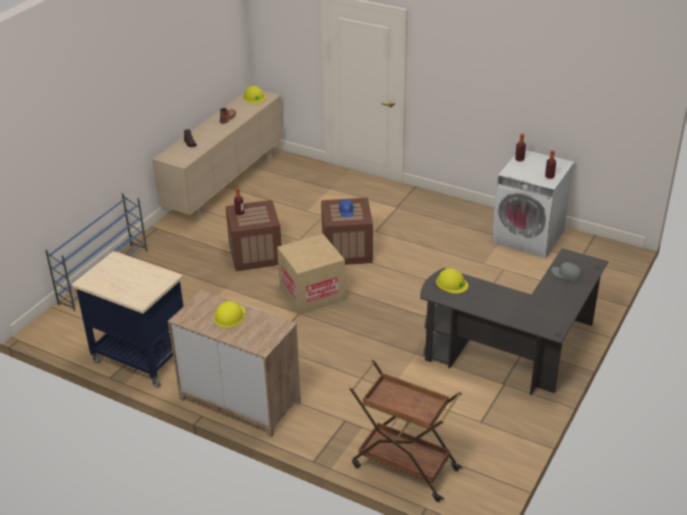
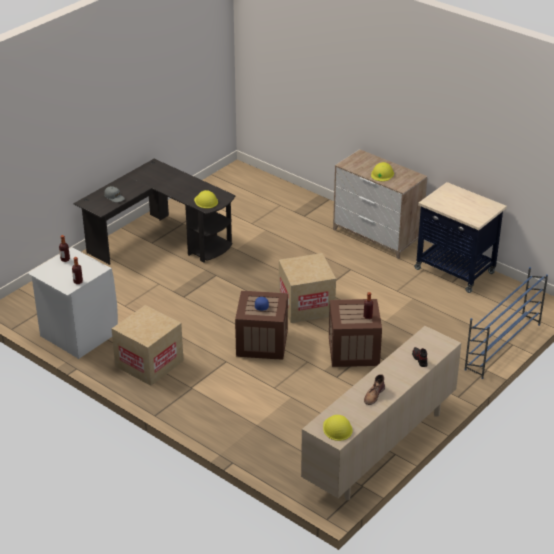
camera: 170 degrees left, 0 degrees up
(404, 468) = (273, 188): brown cart -> none
(445, 221) = (149, 363): none -> cardboard box

